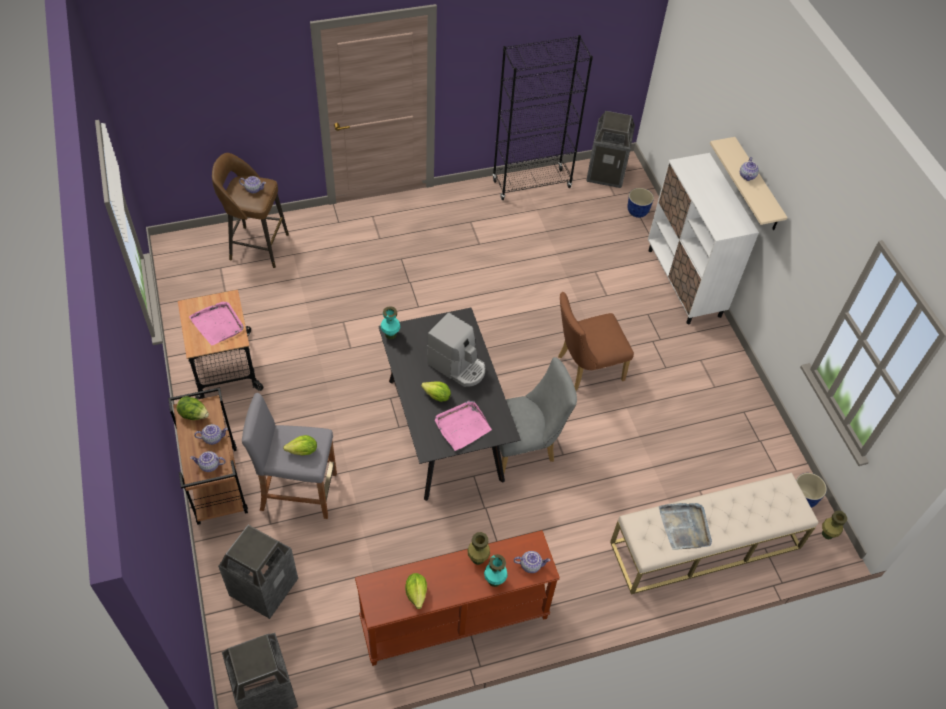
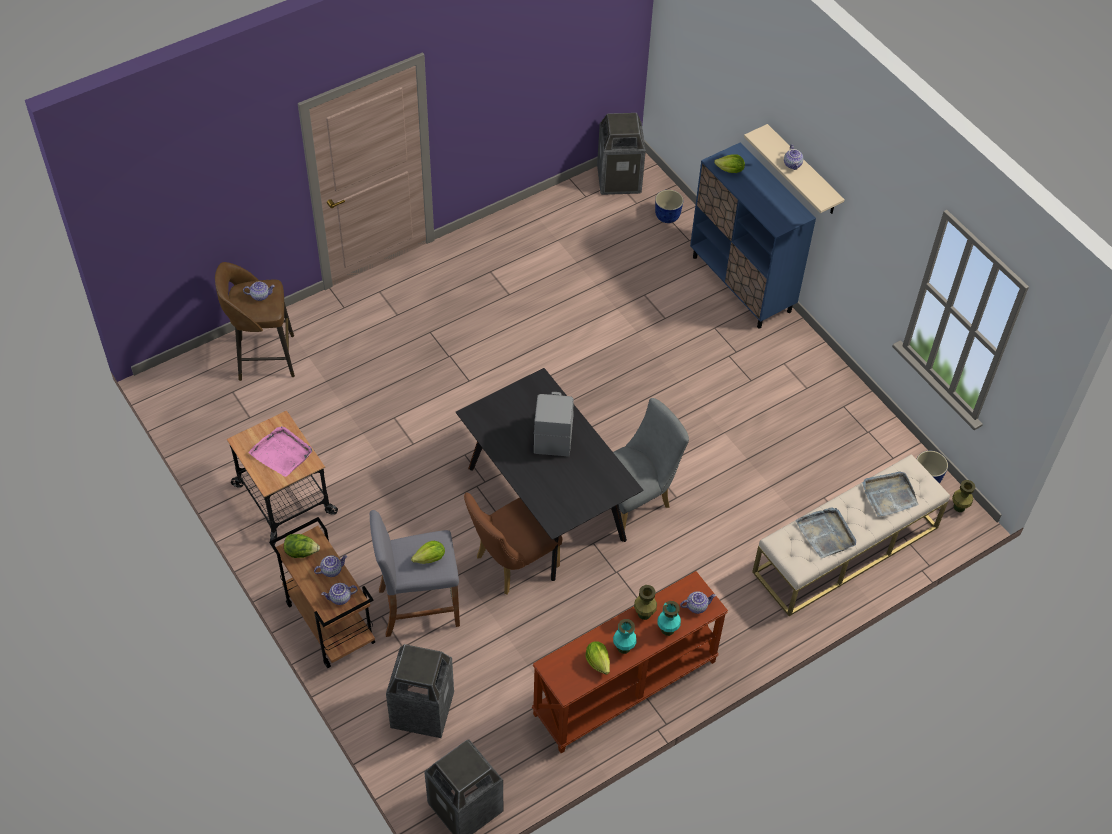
camera: 15 degrees left, 0 degrees up
(390, 334) = (472, 417): turquoise vase -> turquoise vase (624, 647)
(437, 396) = (544, 468): lettuce -> lettuce (730, 170)
(457, 366) = (553, 432): coffee machine -> coffee machine turned 105 degrees counterclockwise
(462, 426) = (581, 492): pink tray -> none
(531, 184) = (542, 212): black bookcase -> none
(585, 369) = (669, 403): brown chair -> brown chair (511, 564)
(684, 283) = (741, 284): white cabinet -> blue cabinet
(757, 506) = (889, 495): none -> grey tray

